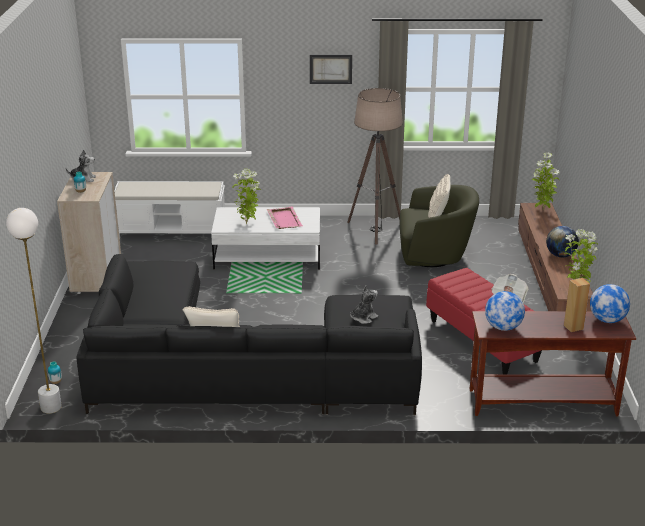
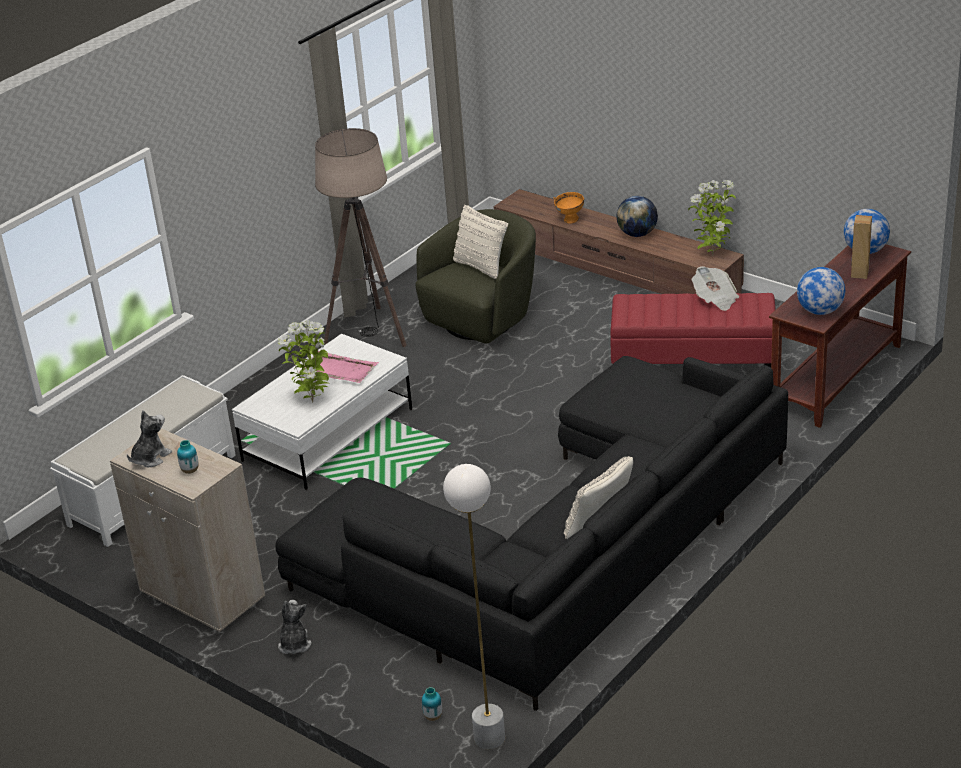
camera: 50 degrees left, 5 degrees up
(330, 69) = (256, 137): picture -> none
(363, 318) = (648, 400): plush toy -> plush toy (294, 644)
(541, 230) = (570, 221): none -> orange bowl
(542, 210) = (528, 201): potted plant -> none

